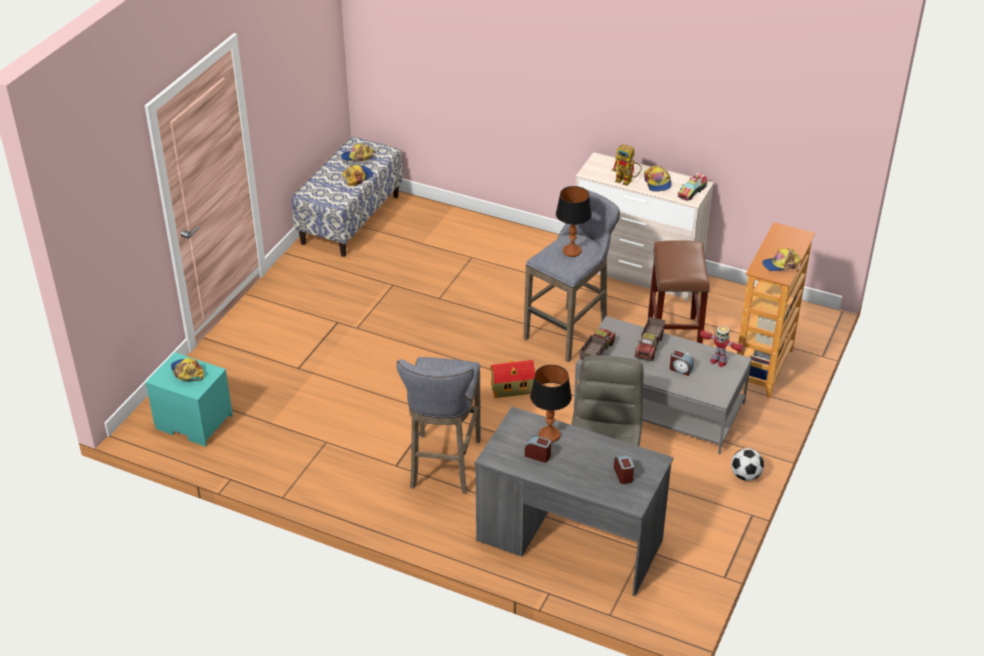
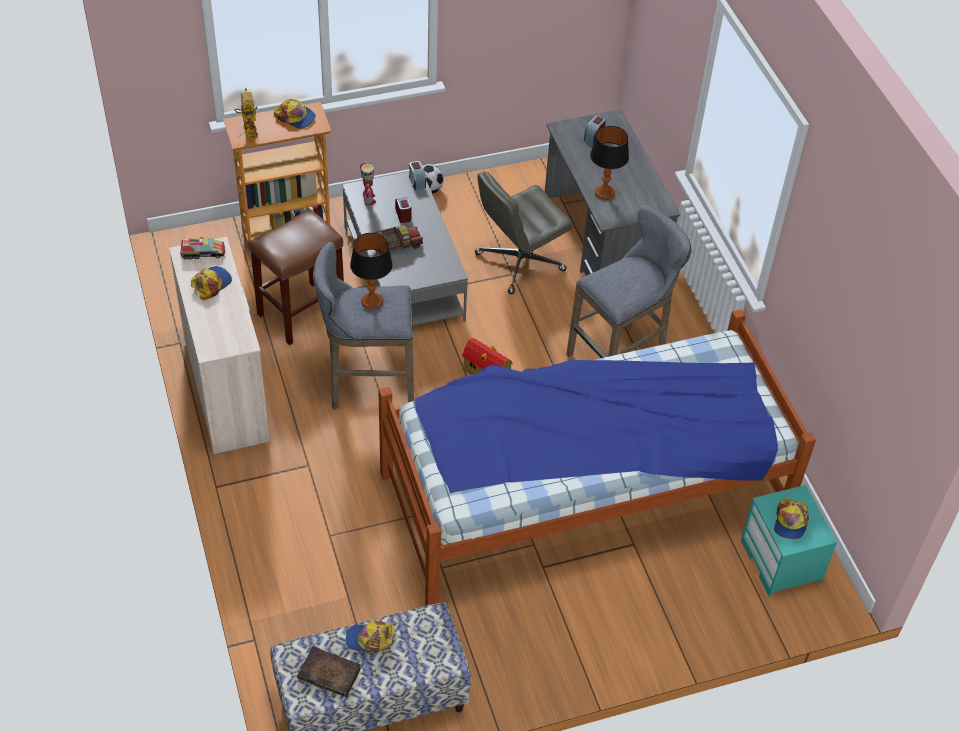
camera: 135 degrees left, 10 degrees up
(357, 157) = (331, 674): cap -> book
(361, 369) = (582, 495): none -> bed
(538, 455) = (631, 186): alarm clock -> alarm clock (417, 182)
(596, 352) = (440, 273): toy truck -> none
(627, 181) = (231, 306): toy robot -> toy robot (248, 129)

